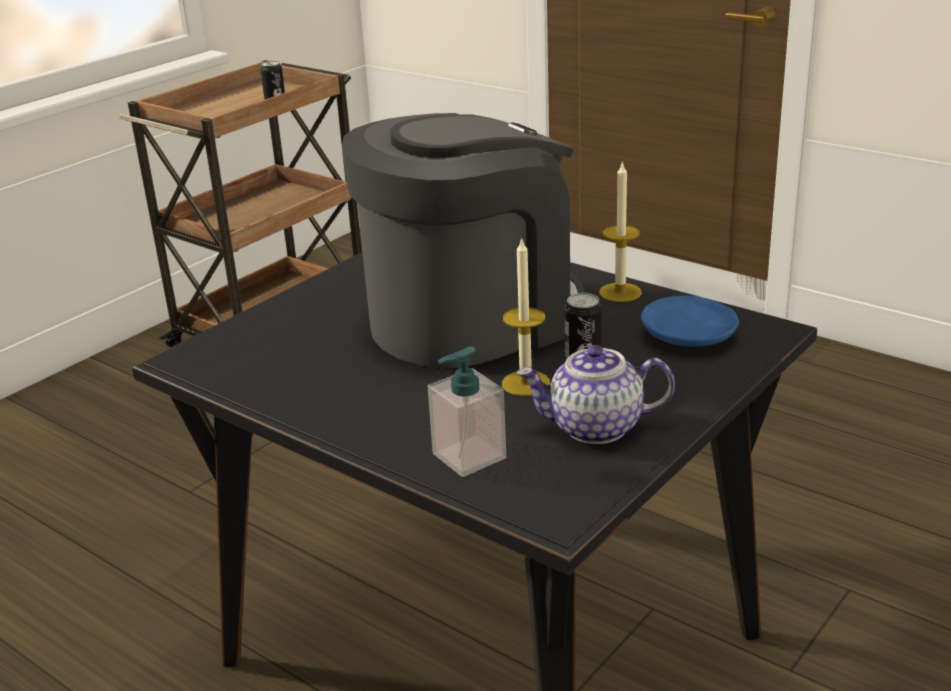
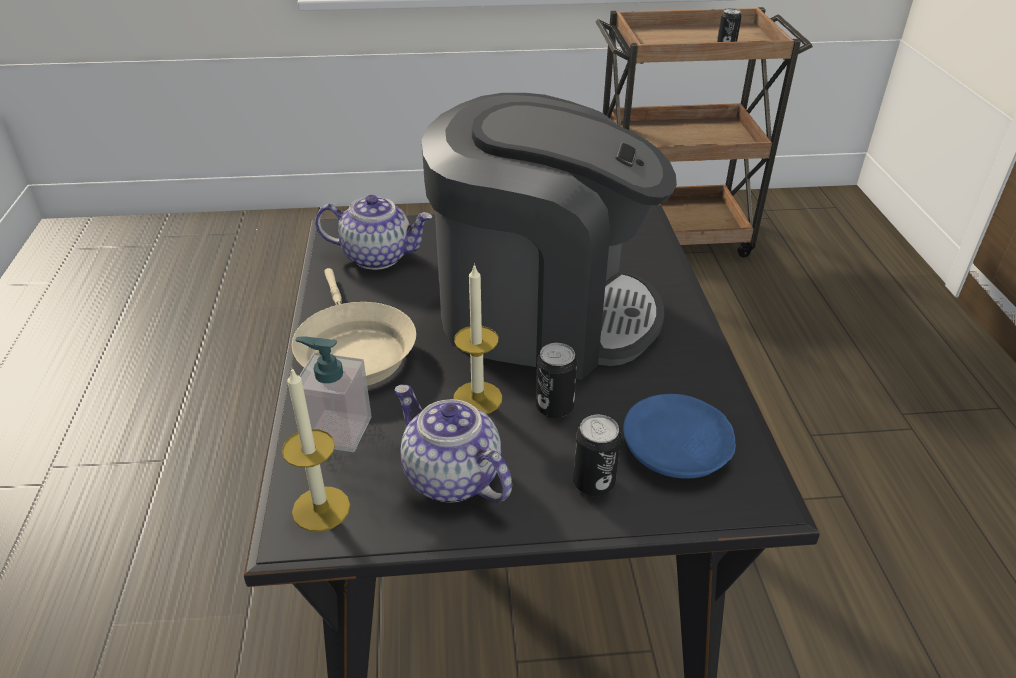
camera: 45 degrees right, 10 degrees up
(263, 354) = (378, 256): none -> teapot
(377, 413) = (353, 351): none -> beige frying pan
(620, 292) = (695, 365): candle -> candle (321, 509)
(678, 376) = (593, 483): none -> can

